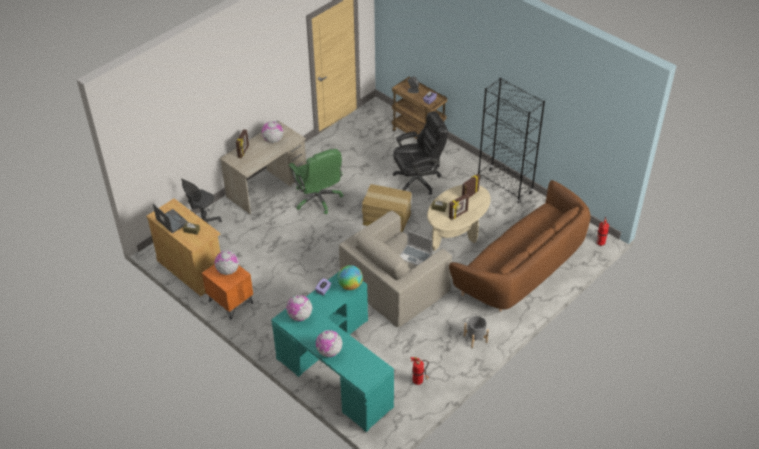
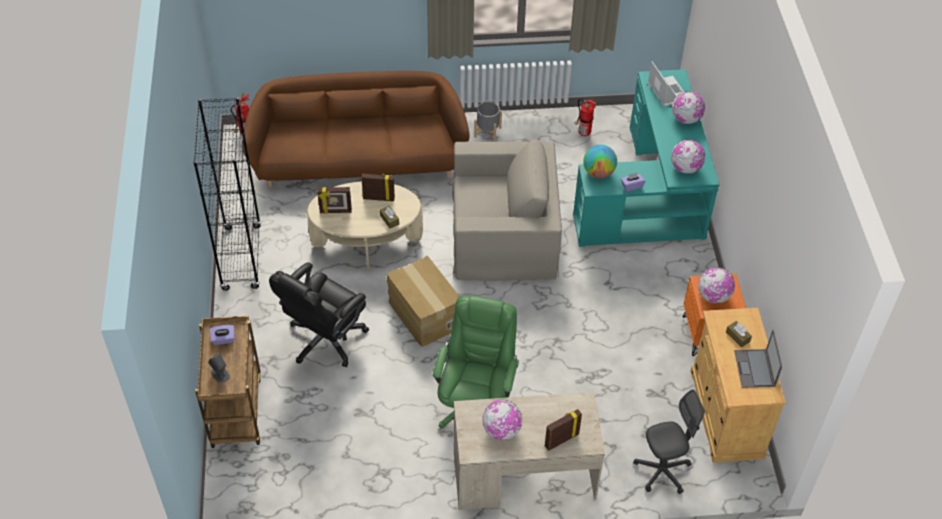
camera: 140 degrees left, 5 degrees up
(415, 256) = (478, 190): laptop -> laptop (666, 92)
(418, 180) = (325, 339): black office chair -> black office chair turned 75 degrees counterclockwise

